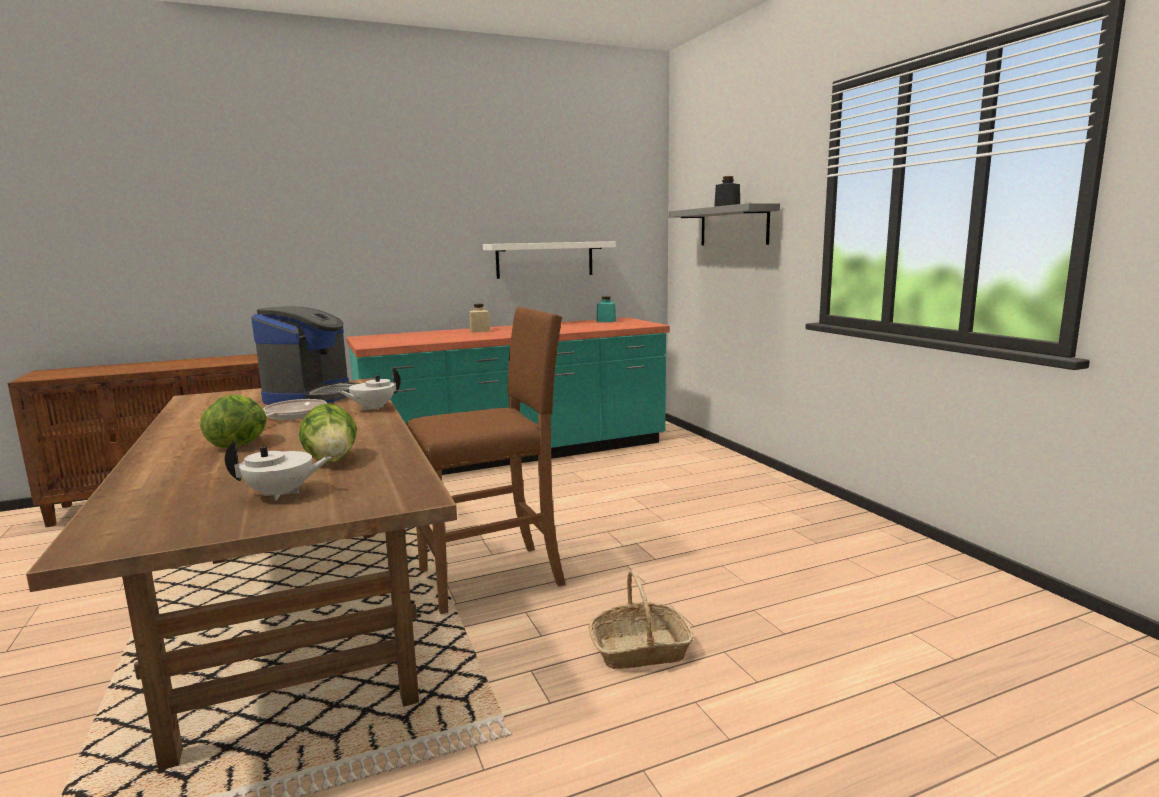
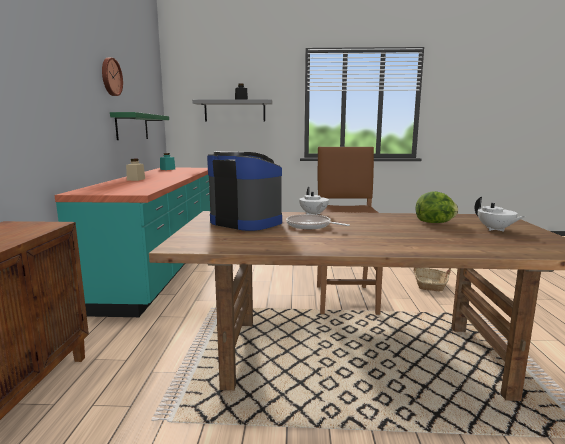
camera: 65 degrees left, 0 degrees up
(240, 444) = (385, 235): lettuce -> none
(281, 494) = (495, 229): white teapot -> white teapot turned 135 degrees clockwise
(492, 199) = (110, 77): none -> wall clock
(545, 259) = (132, 127): white shelf -> green shelf

